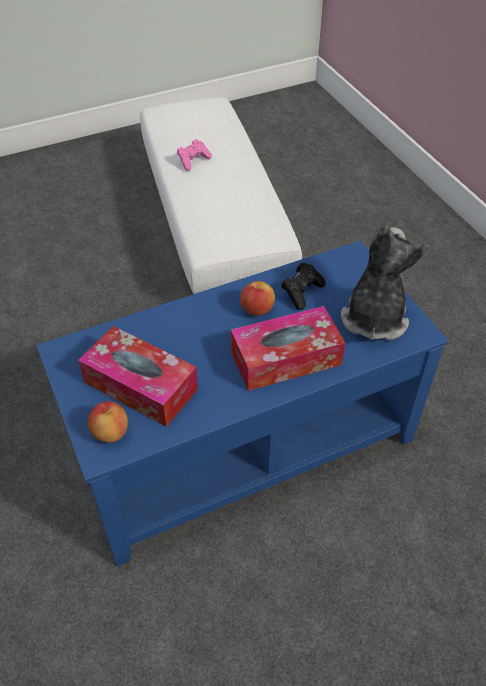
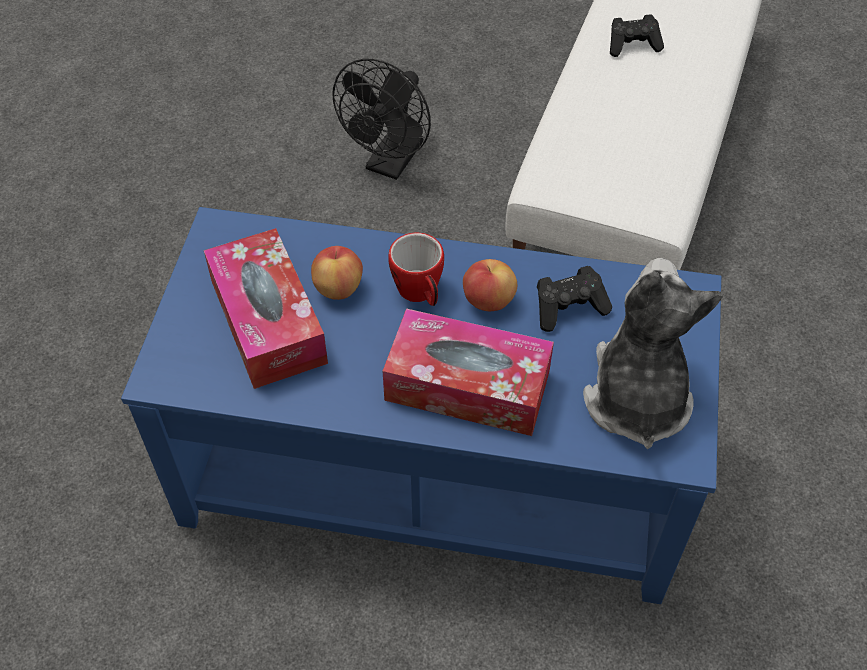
camera: 35 degrees right, 5 degrees up
(83, 291) = (390, 163): none -> black fan
(110, 432) = (190, 359): apple -> apple (338, 288)
(193, 161) = (633, 45): pink game controller -> black game controller
(217, 325) = (420, 294): none -> mug
(374, 317) = (636, 397): plush toy -> plush toy turned 45 degrees counterclockwise

